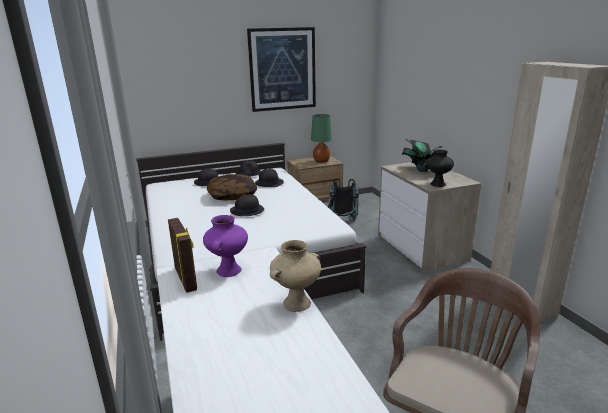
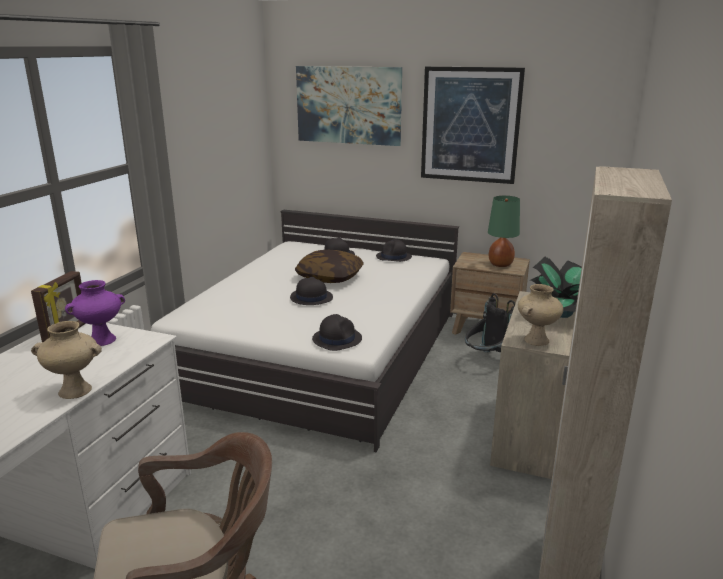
camera: 40 degrees right, 0 degrees up
(187, 62) = (348, 105): none -> picture
(269, 183) = (393, 274): black hat -> black hat (337, 339)
(437, 184) = (536, 340): black vase -> beige vase

